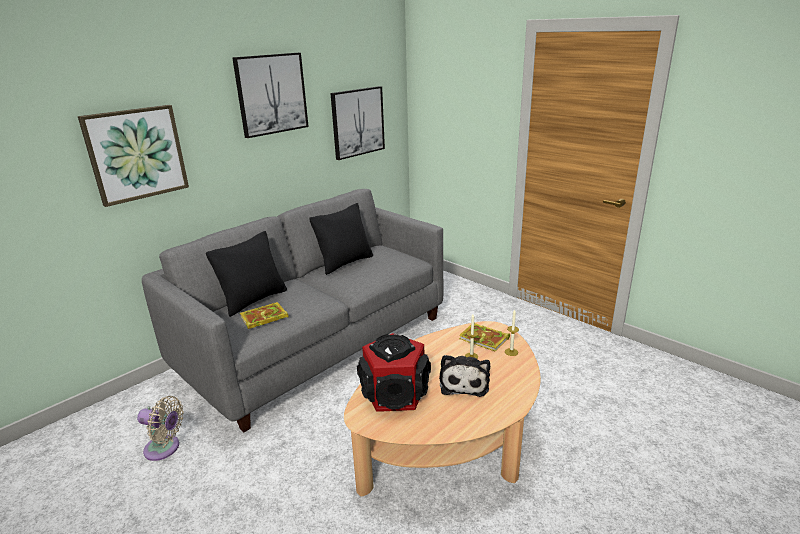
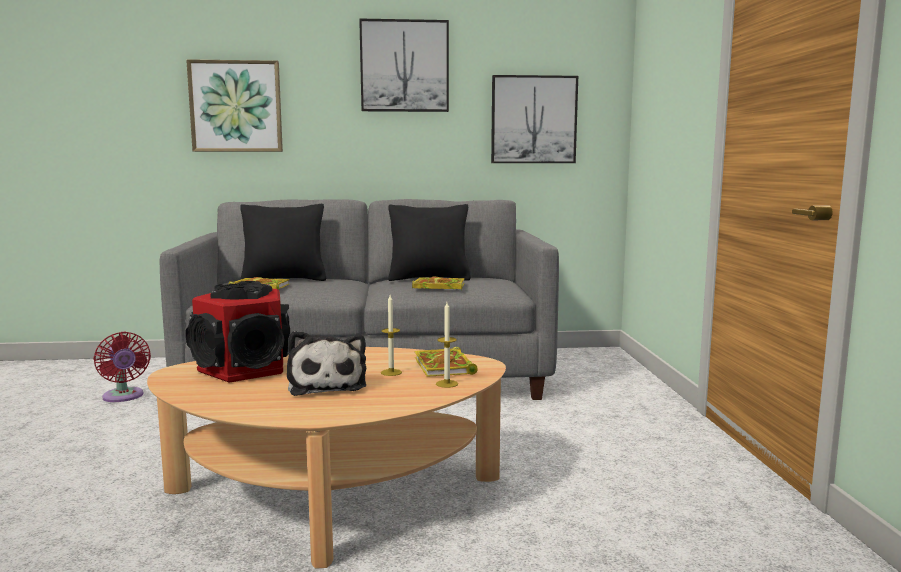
camera: 40 degrees right, 15 degrees down
(165, 448) = (124, 397): beige fan -> red fan
(373, 271) = (437, 287): none -> book
(464, 382) = (327, 384): plush toy -> plush toy turned 60 degrees counterclockwise

